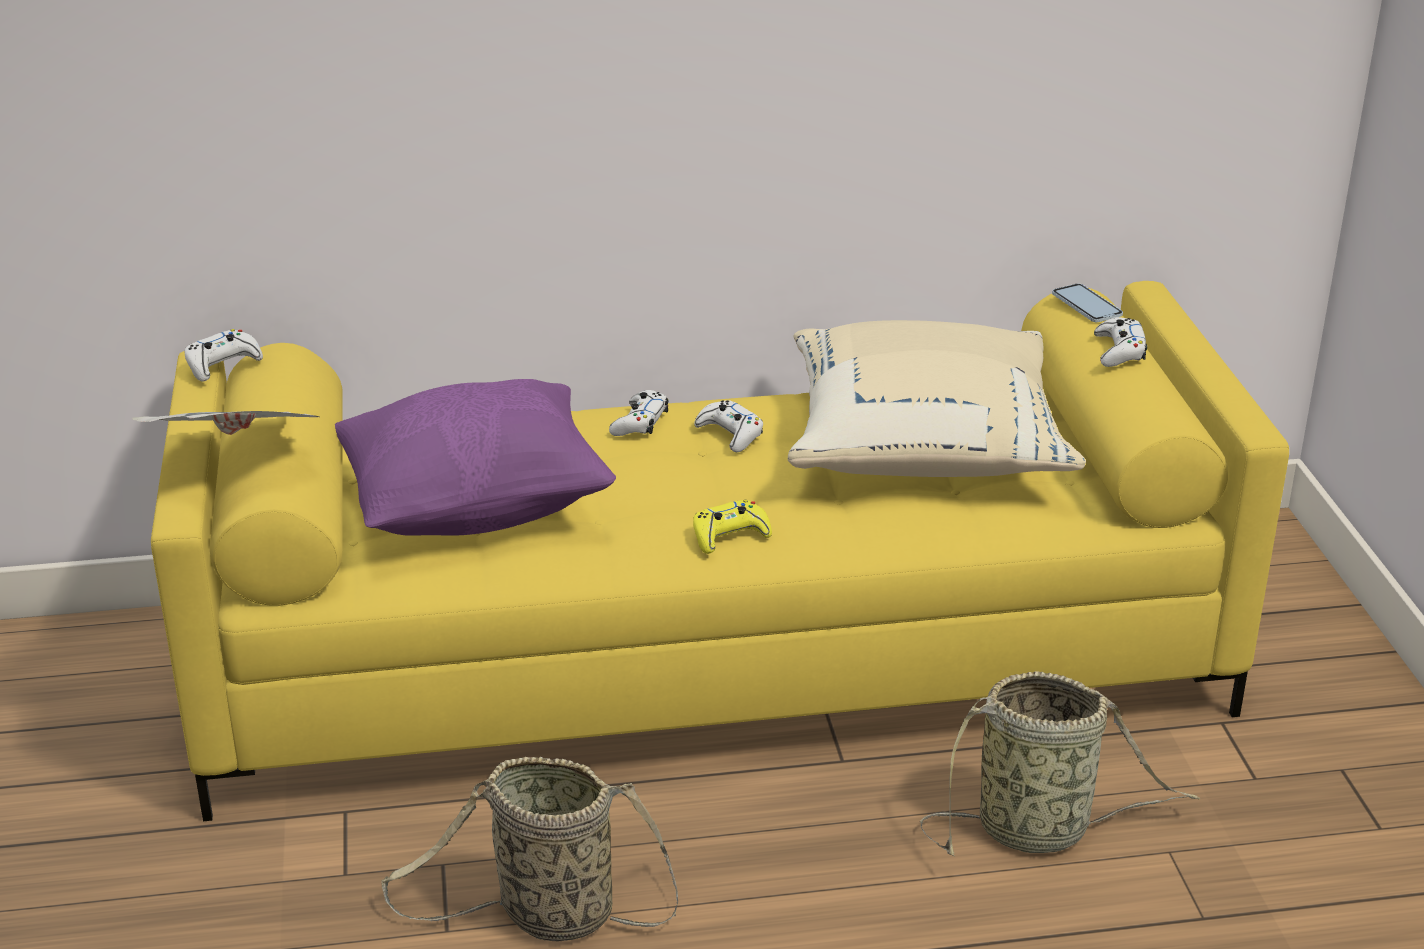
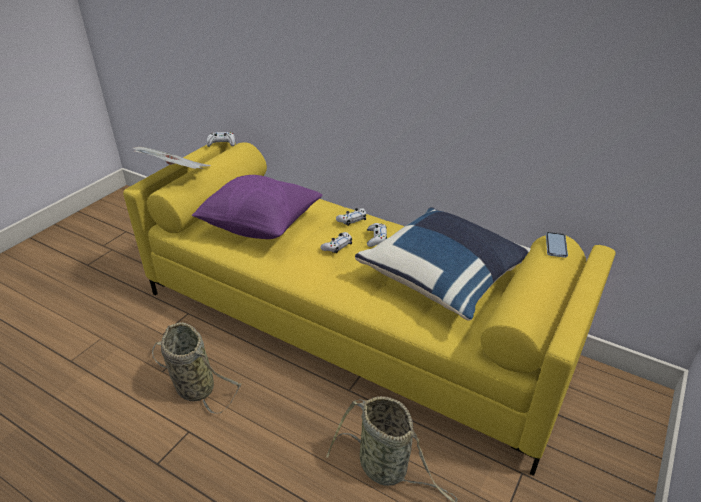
camera: 40 degrees right, 5 degrees up
(729, 535) = (321, 277): yellow game controller -> none
(925, 446) = (444, 278): beige pillow -> blue pillow
(1119, 351) = (541, 273): white game controller -> white game controller (337, 246)

